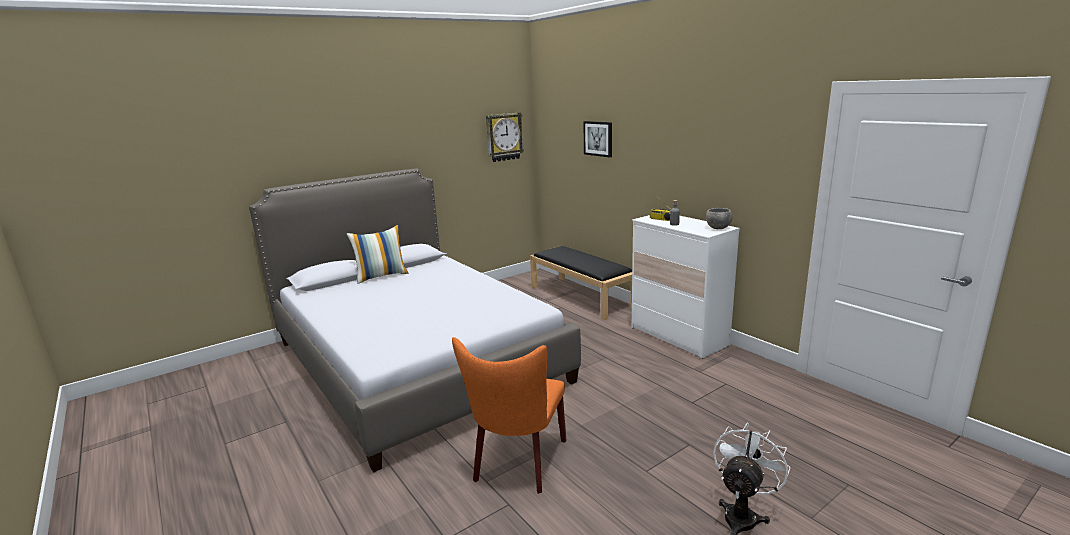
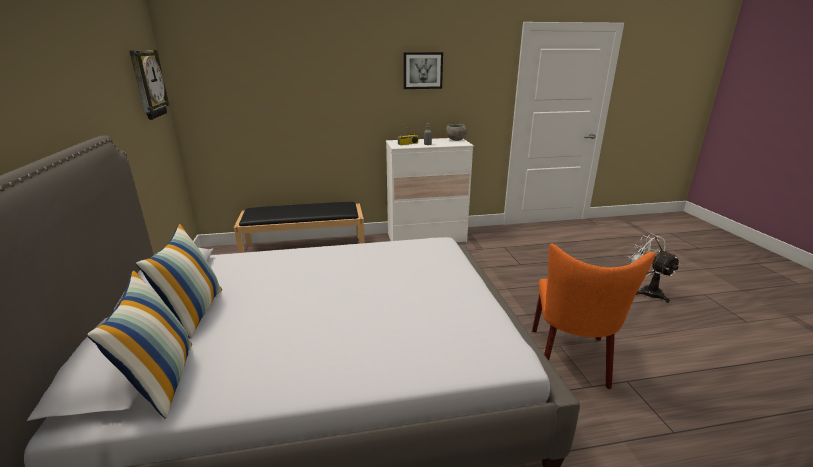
camera: 65 degrees left, 5 degrees up
(323, 290) = (161, 380): none -> pillow
(518, 464) = (571, 361): orange chair -> orange chair turned 60 degrees clockwise
(598, 138) = (291, 78): picture -> picture (422, 70)

